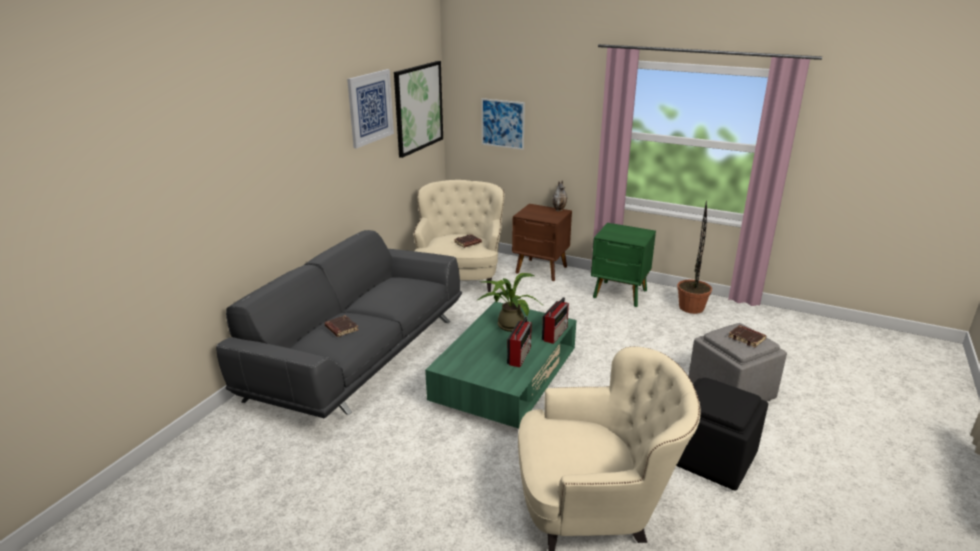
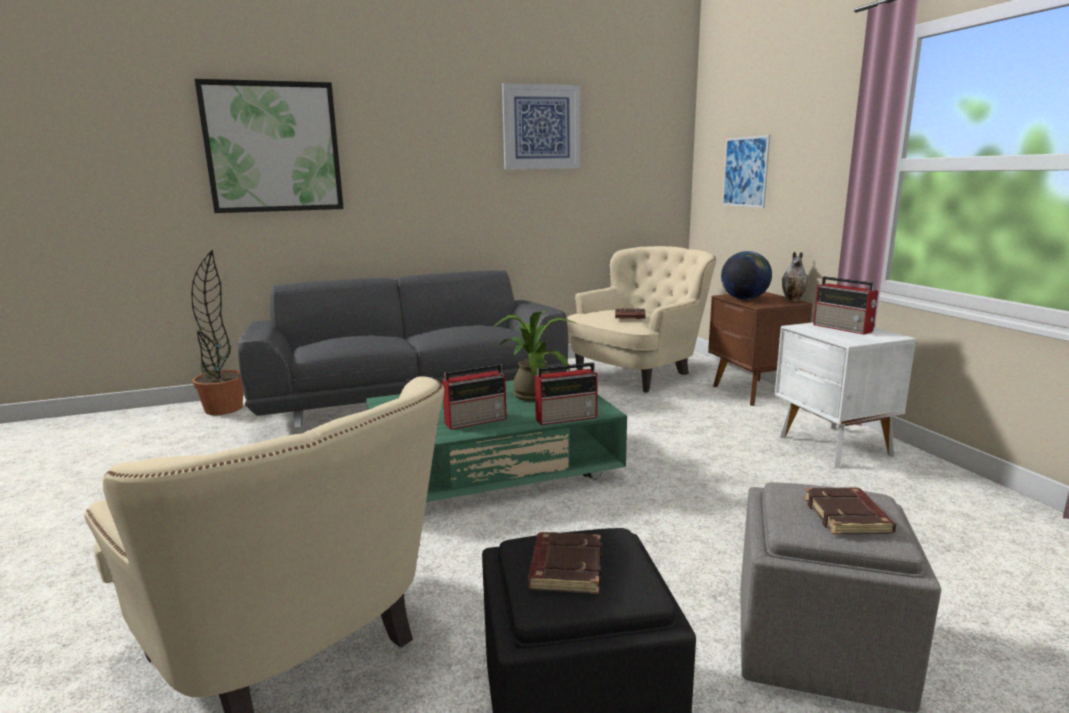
camera: 45 degrees right, 10 degrees down
(341, 328) = (349, 337): brown book -> brown book (565, 568)
(418, 107) = (637, 148): picture -> picture (273, 147)
(535, 215) = (744, 299): none -> globe
(620, 294) = (834, 446): green nightstand -> white nightstand
(621, 231) = (843, 328): none -> radio
(691, 308) = (952, 503): potted plant -> potted plant (224, 409)

